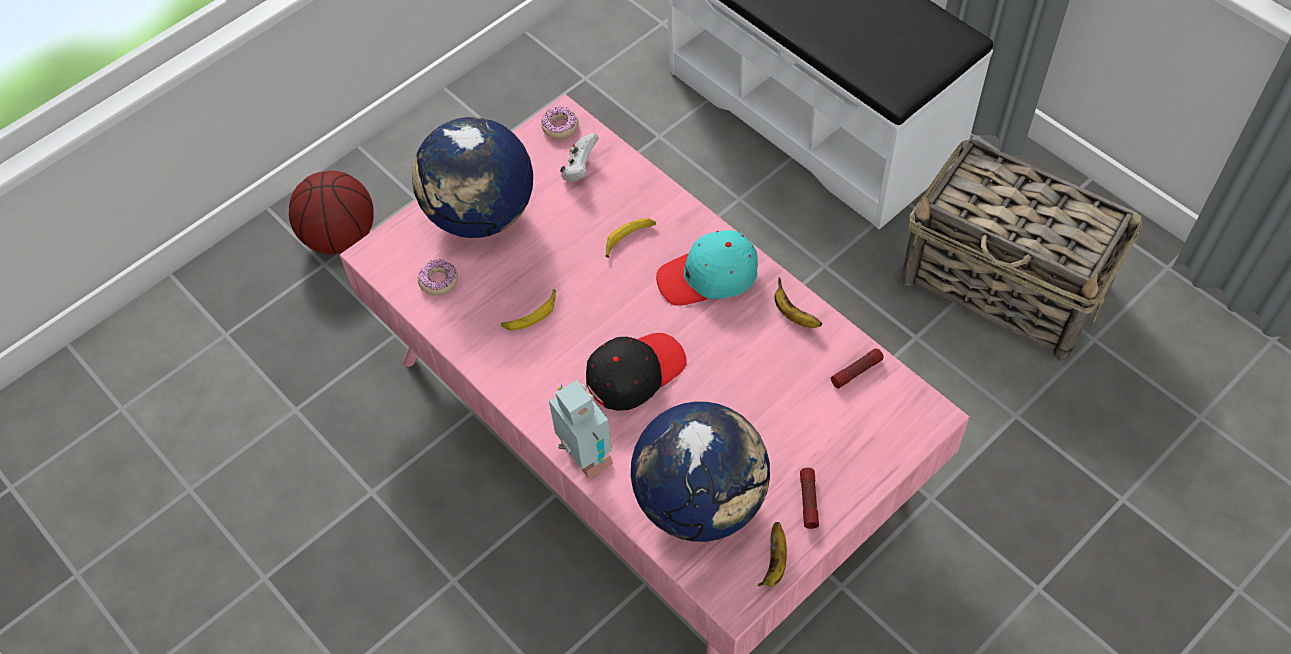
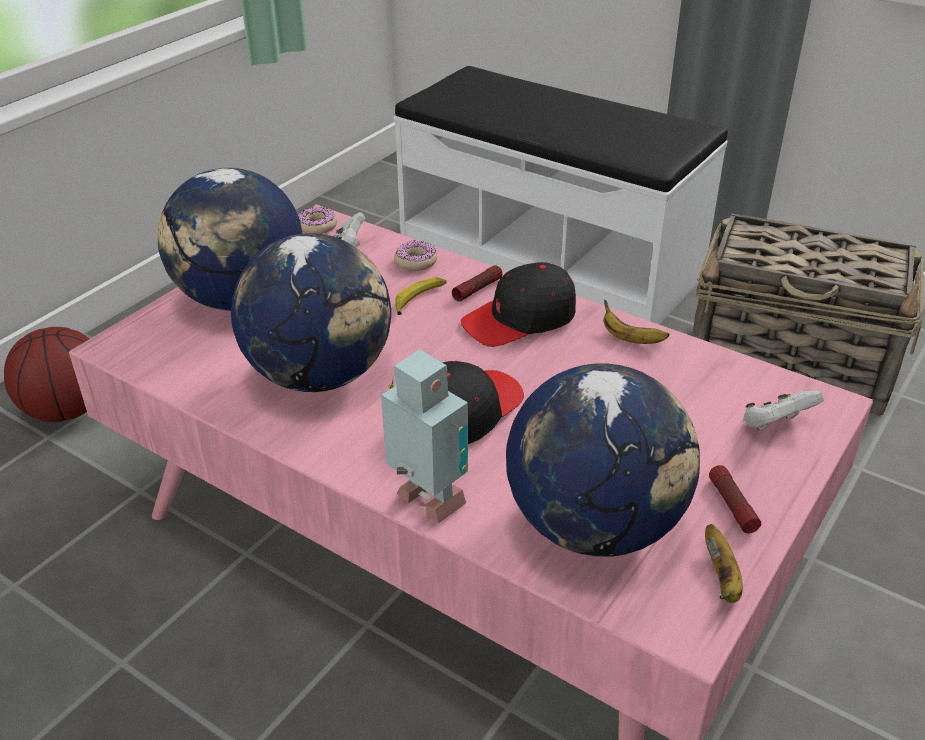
camera: 15 degrees left, 20 degrees down
(438, 281) = (198, 359): donut -> donut (415, 261)
(531, 315) = (320, 375): banana -> globe
(708, 276) = (520, 319): turquoise cap -> black cap
(856, 371) = (724, 377): flashlight -> flashlight (477, 289)
(876, 430) = (776, 425): none -> white game controller

